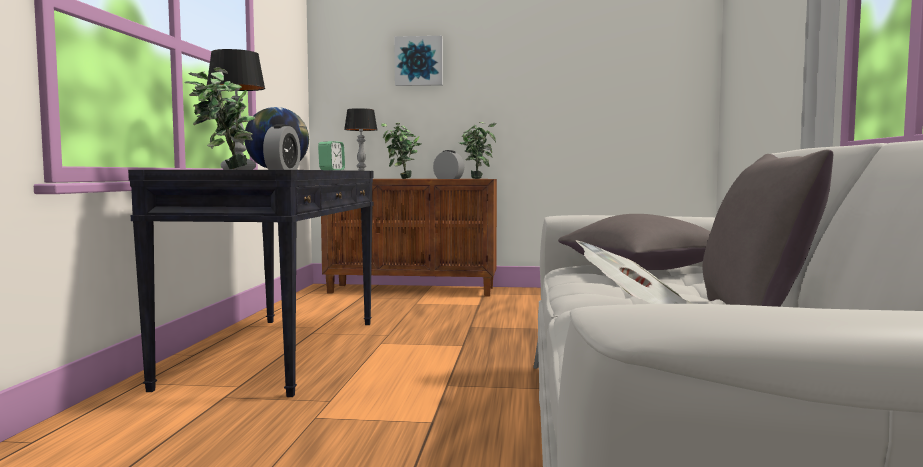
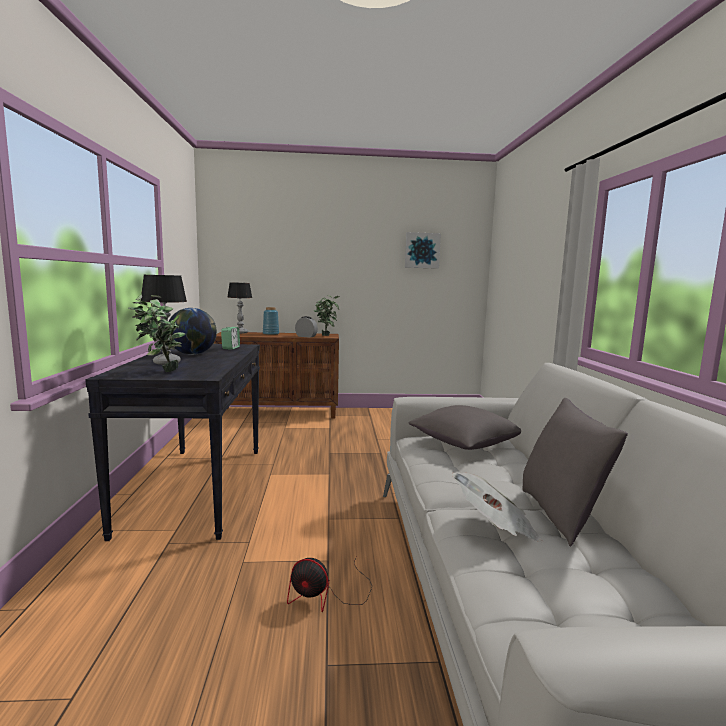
camera: 10 degrees left, 5 degrees up
(282, 169) = (201, 362): alarm clock -> none
(401, 178) = (270, 334): potted plant -> blue vase
(419, 61) = (282, 247): picture -> picture (422, 250)
(420, 453) = (327, 595): none -> fan

